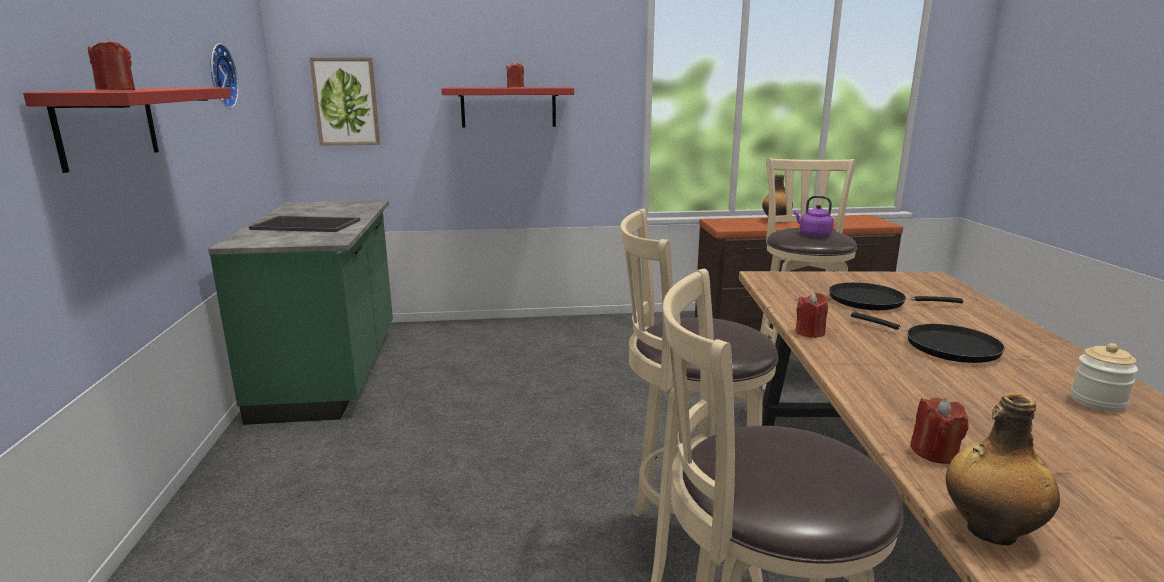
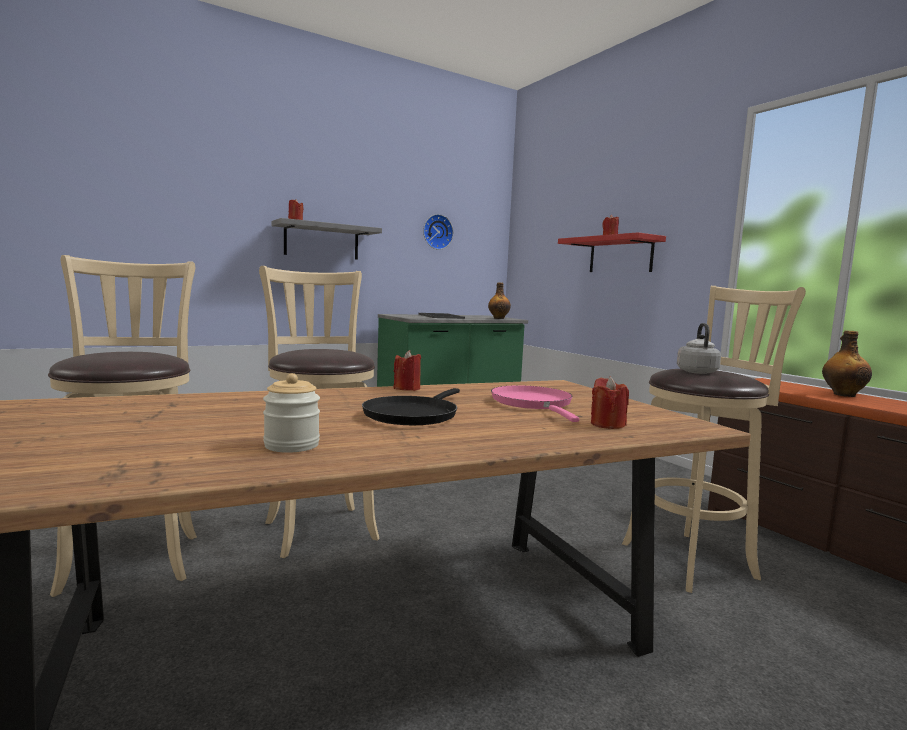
camera: 65 degrees right, 10 degrees down
(107, 126) = (321, 241): red shelf -> grey shelf
(346, 102) = (535, 254): picture -> none
(813, 234) = (696, 371): purple kettle -> grey kettle
(872, 301) = (533, 404): black frying pan -> pink frying pan
(934, 452) = (178, 400): red candle -> red candle (607, 424)
(989, 531) = (71, 402): bottle -> bottle (498, 318)

